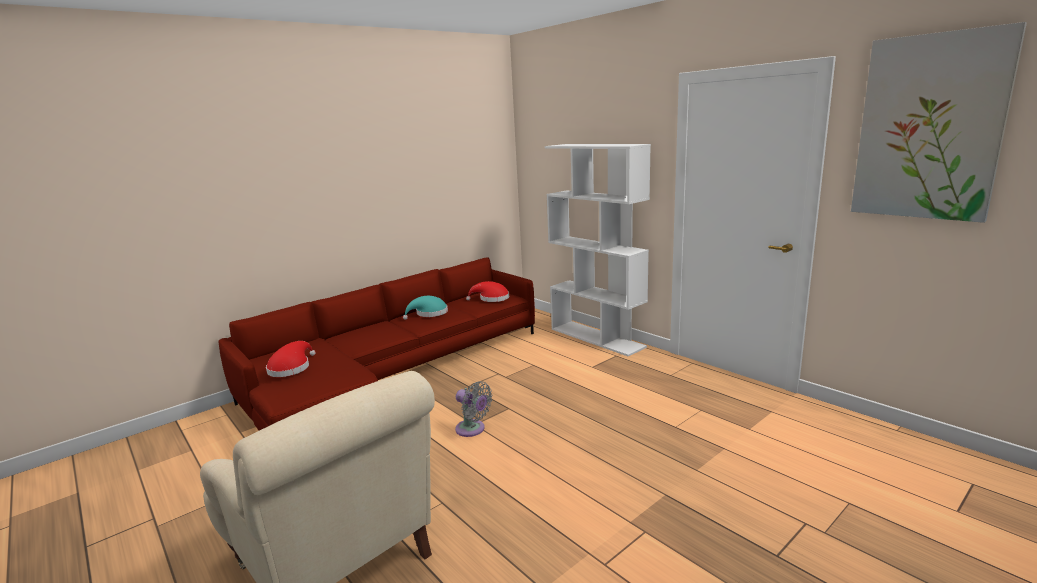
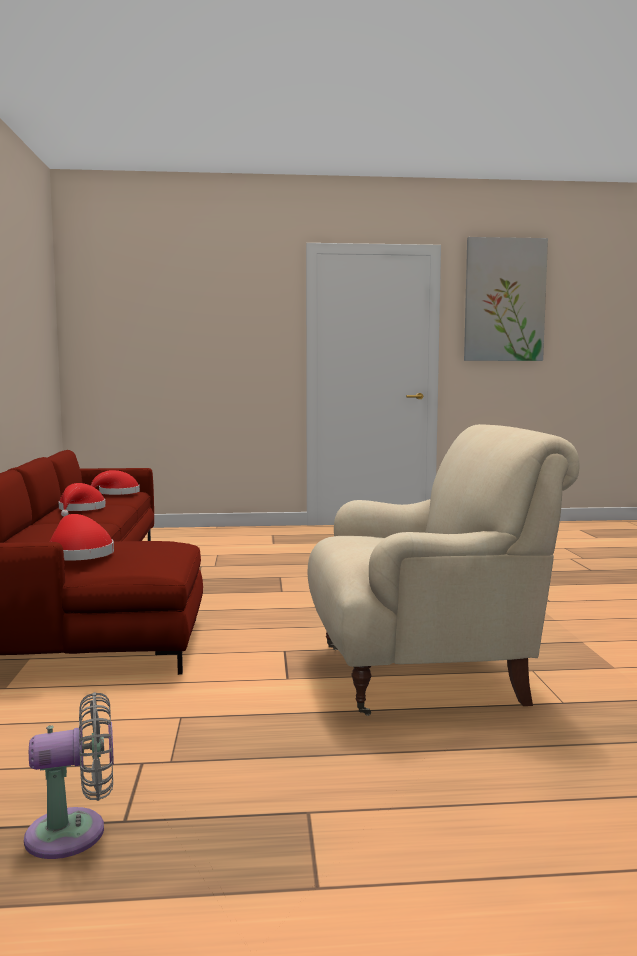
camera: 55 degrees left, 10 degrees down
(429, 313) = (80, 510): turquoise hat -> red hat
(472, 429) = (290, 593): grey fan -> grey fan (75, 833)
(597, 338) = (224, 530): white bookcase -> none

